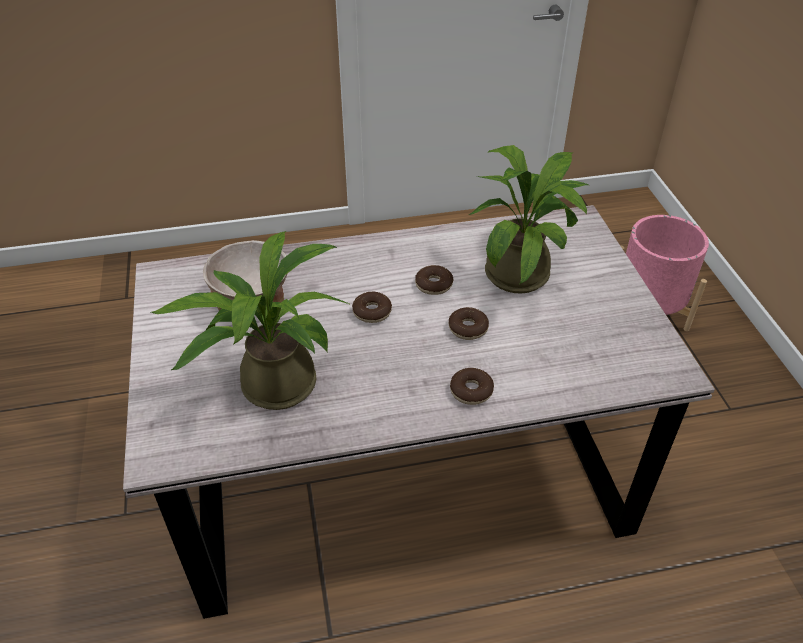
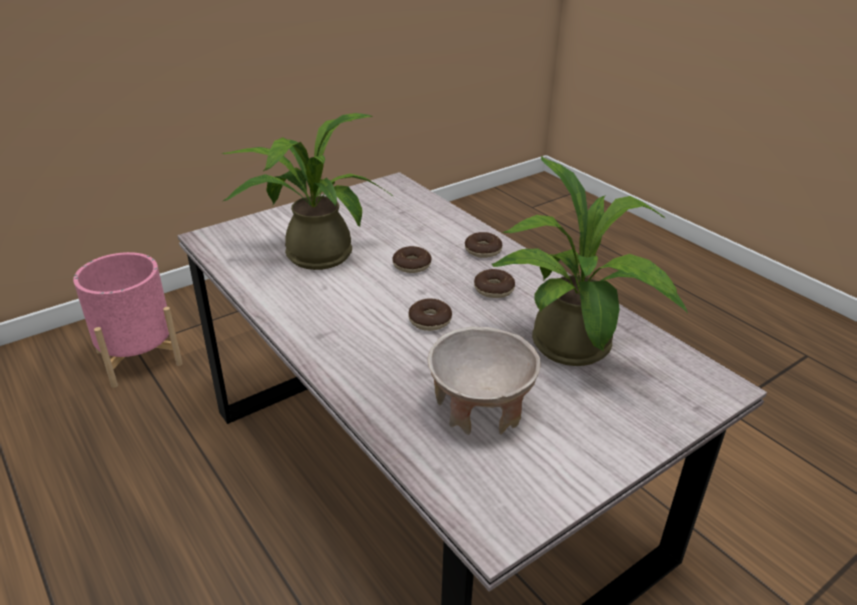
camera: 115 degrees left, 10 degrees down
(434, 285) = (363, 295): donut -> donut (494, 289)

